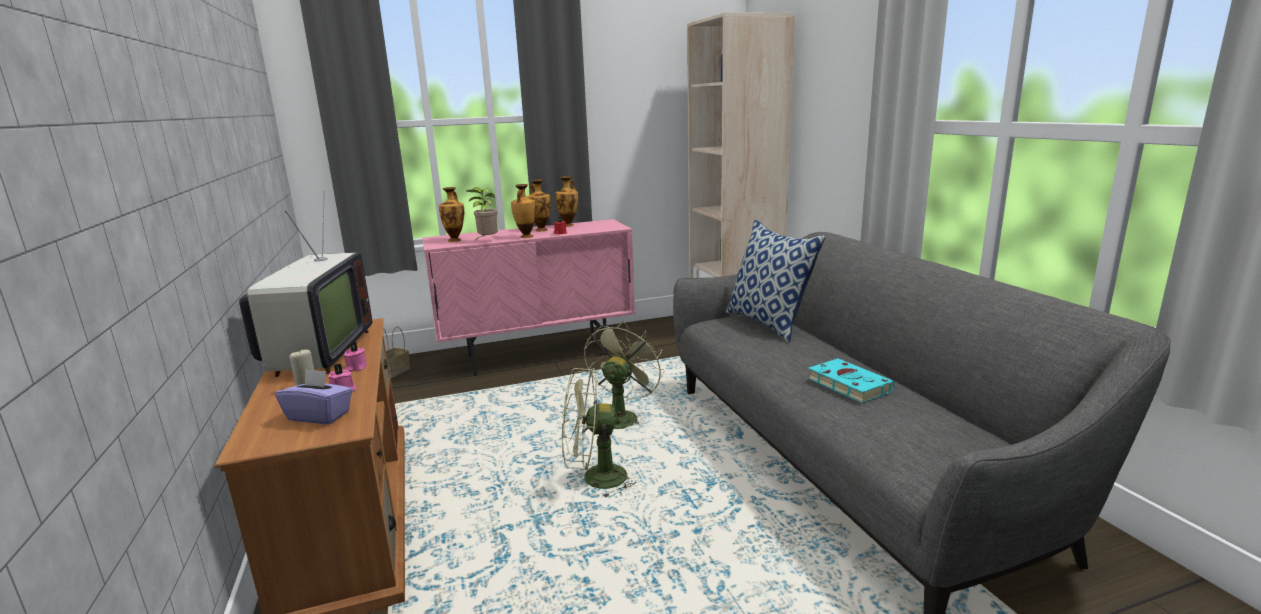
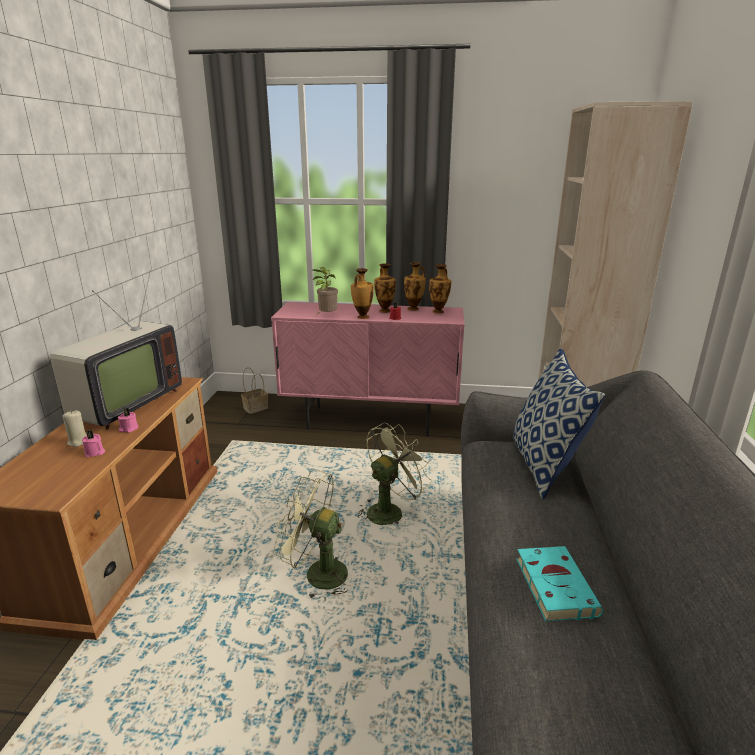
camera: 25 degrees right, 5 degrees up
(320, 416) = (54, 474): purple tissue box -> none
(455, 240) = (305, 310): vase -> vase (439, 311)

